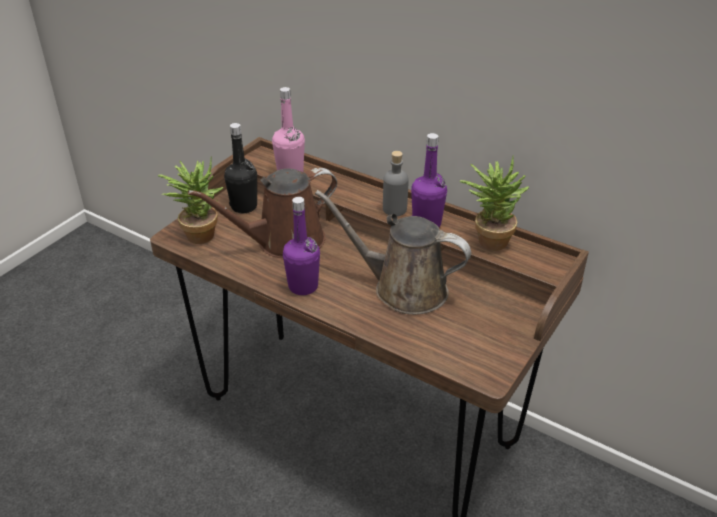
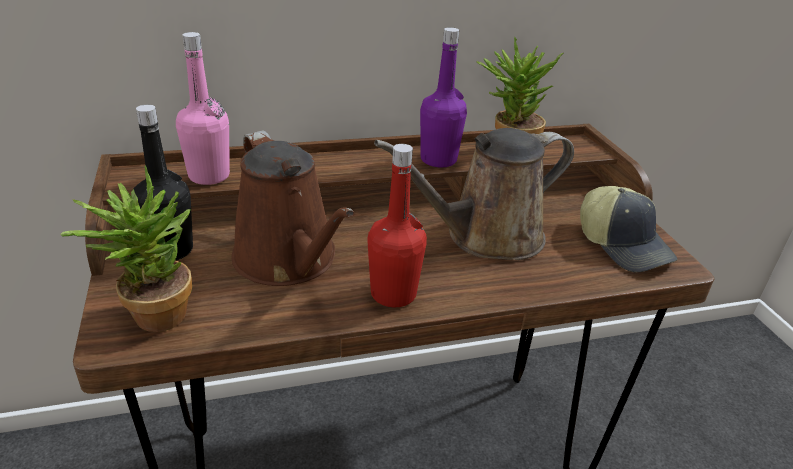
camera: 50 degrees left, 5 degrees down
(284, 241) = (289, 261): brown watering can -> brown watering can turned 45 degrees counterclockwise
(303, 286) = (393, 294): purple bottle -> red bottle
(394, 209) = (387, 161): grey bottle -> none
(480, 344) = (623, 245): none -> cap

